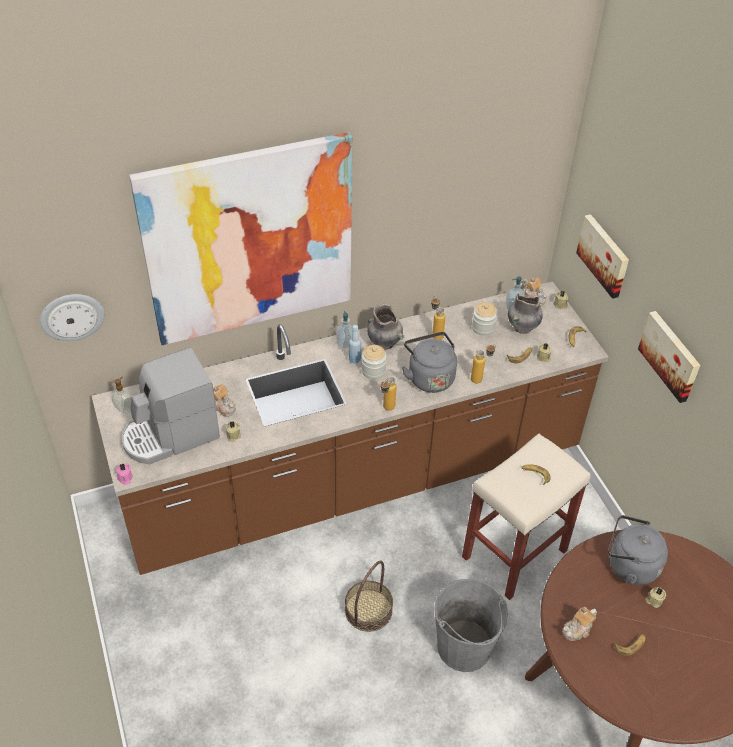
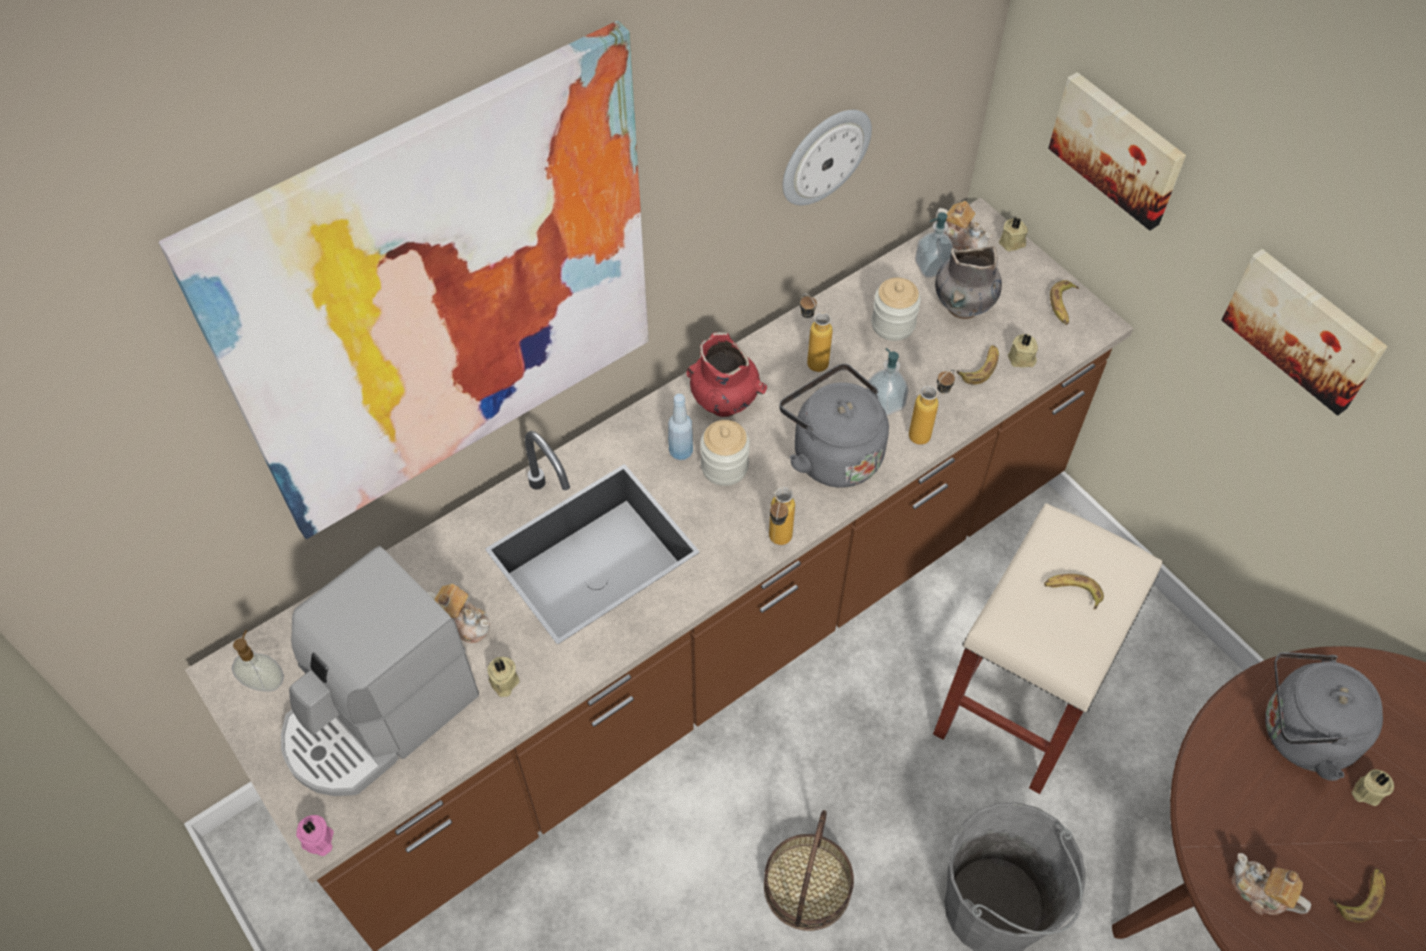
camera: 15 degrees left, 10 degrees up
(72, 316) = (104, 551): wall clock -> wall clock (824, 155)
(345, 343) = (651, 421): soap dispenser -> soap dispenser (885, 403)
(385, 343) = (726, 403): grey vase -> red vase
(577, 629) = (1261, 893): teapot -> teapot turned 90 degrees clockwise

